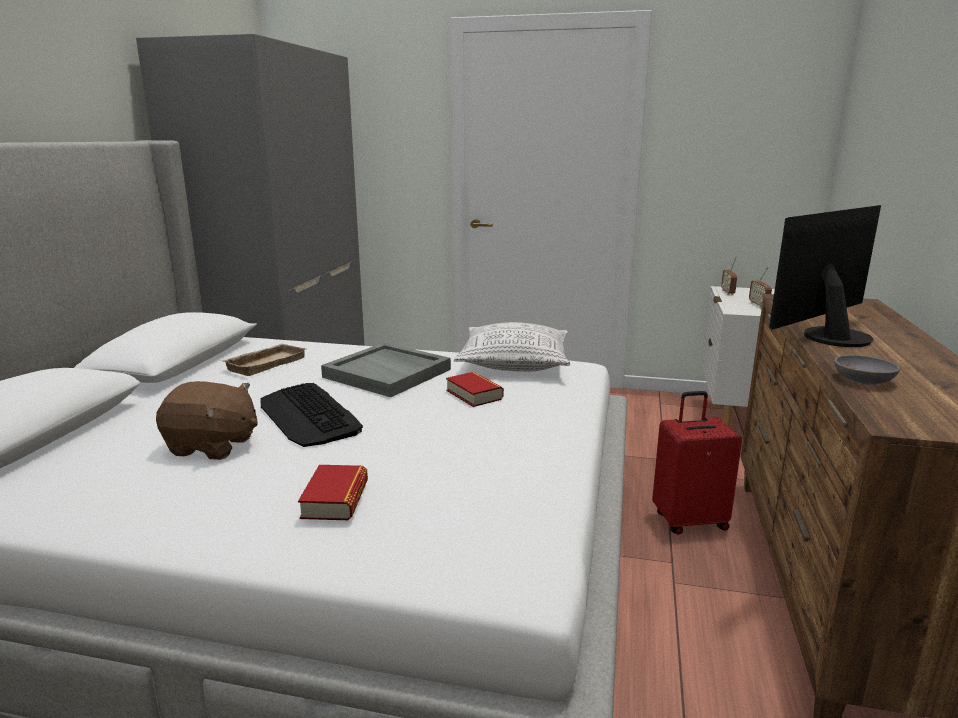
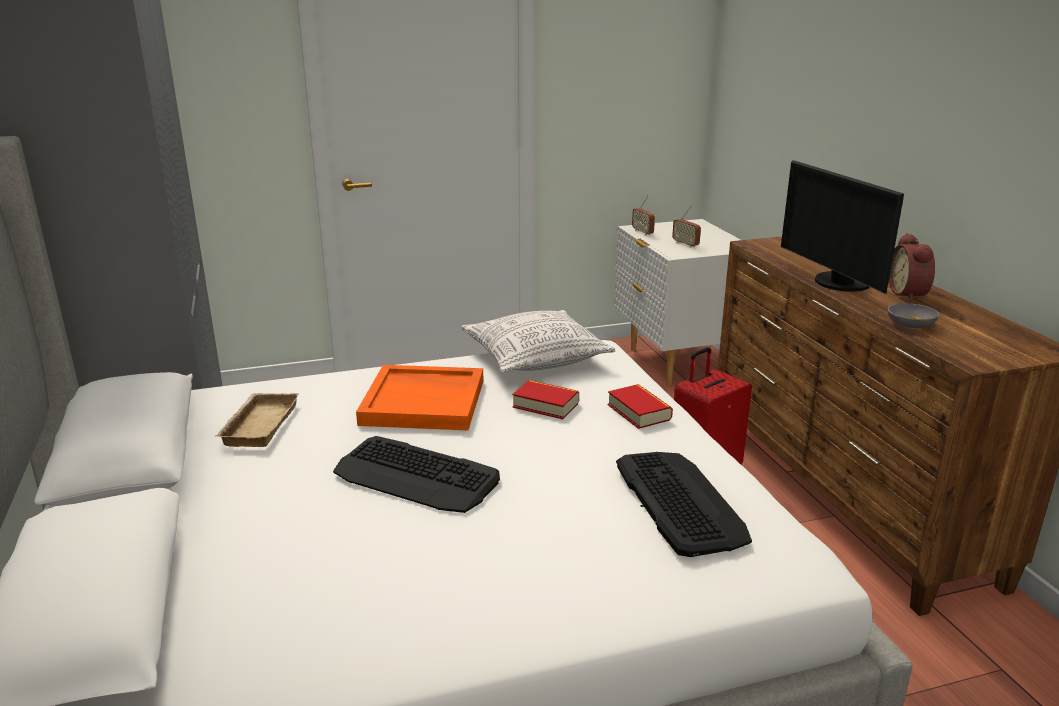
camera: 30 degrees left, 5 degrees up
(212, 446) = (362, 543): brown plush toy -> none
(335, 499) = (580, 555): book -> book (639, 412)
(388, 373) = (424, 401): grey tray -> orange tray
(474, 487) = (679, 501): none -> keyboard
(829, 336) = (837, 283): monitor -> monitor turned 45 degrees counterclockwise
(909, 357) = (910, 294): none -> alarm clock

